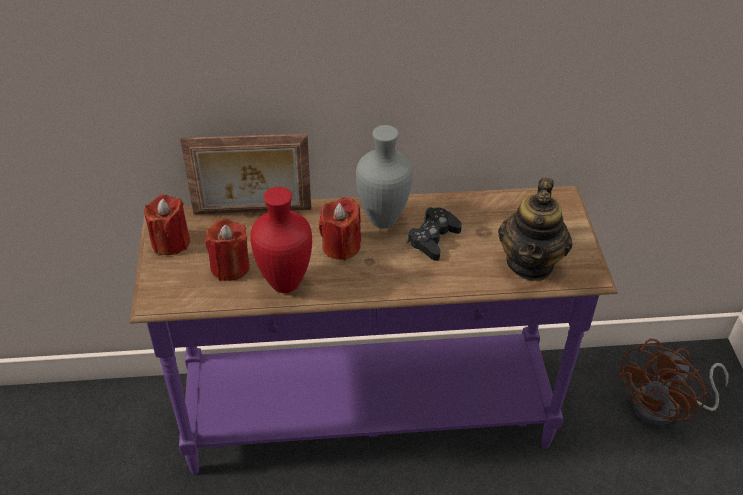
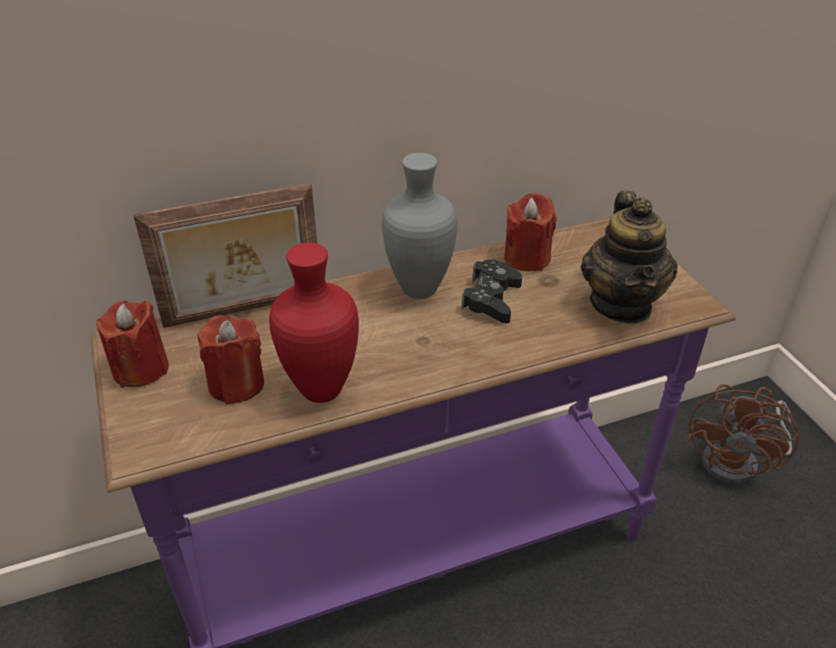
camera: 15 degrees left, 5 degrees down
(341, 246) = (379, 329): red candle -> red candle (527, 258)

